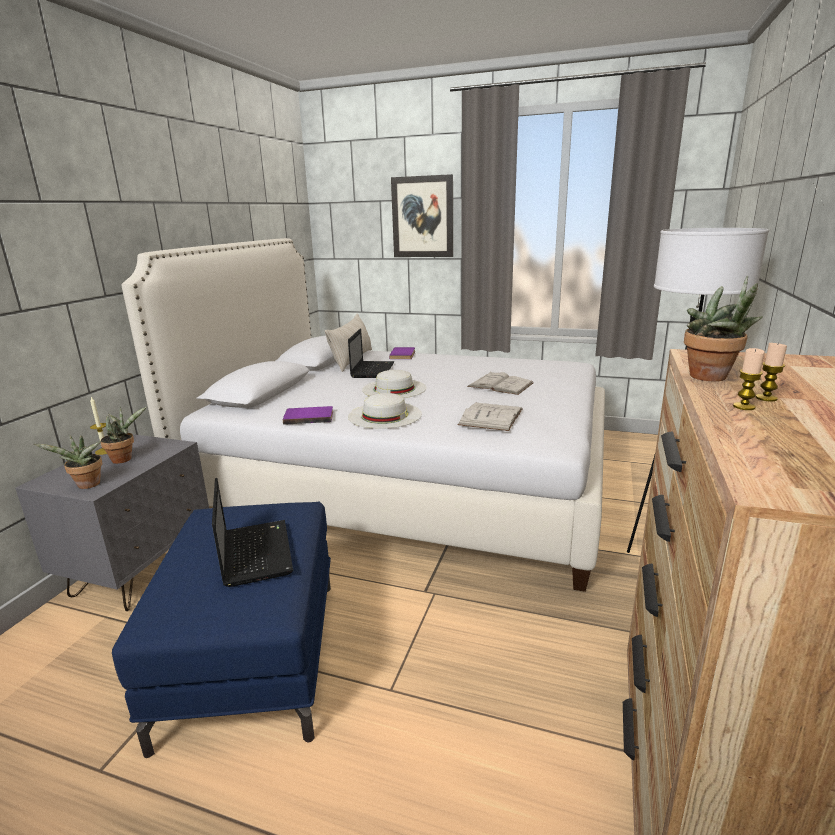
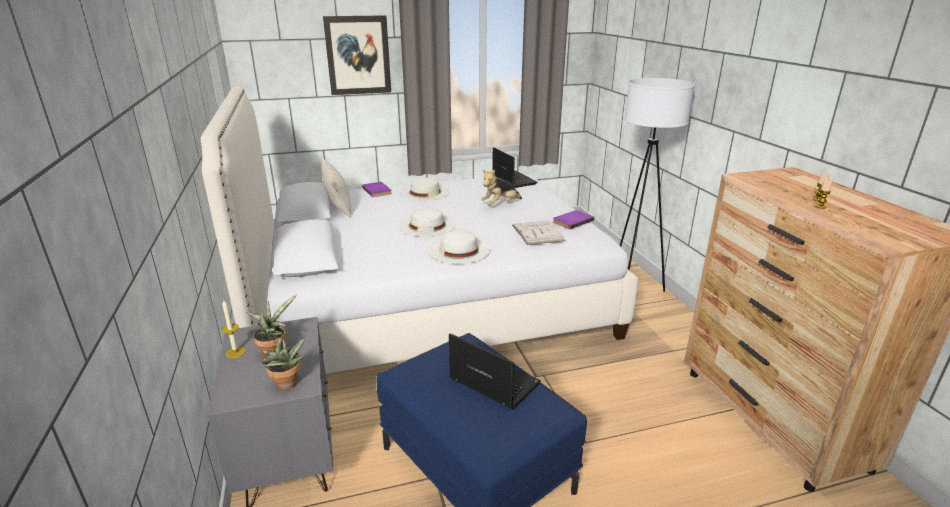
camera: 35 degrees left, 5 degrees up
(309, 417) = (400, 266): purple book -> purple book (572, 221)
(372, 370) = (376, 211): laptop -> laptop (513, 180)
(443, 362) = (425, 192): none -> white hat
(500, 385) = (500, 205): white book -> plush toy
(712, 378) = (778, 191): potted plant -> none

